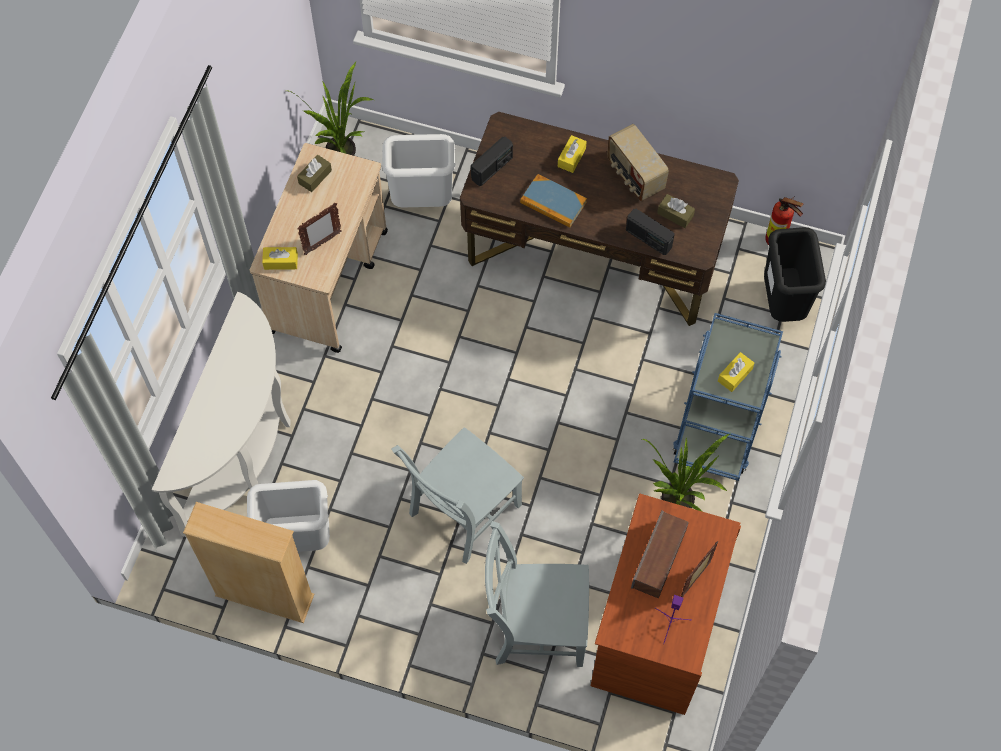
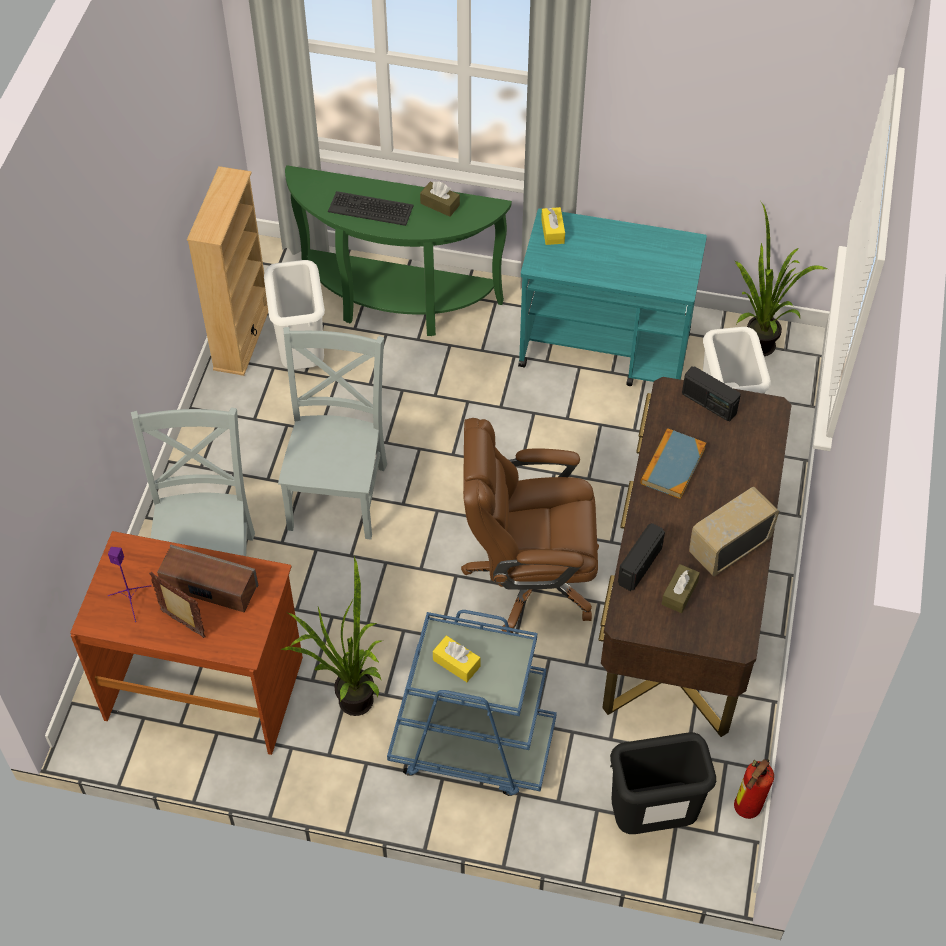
camera: 85 degrees right, 10 degrees down
(226, 413) = (371, 208): none -> keyboard
(245, 452) = (395, 304): white console table -> green console table
(315, 177) = (663, 248): brown tissue box -> brown tissue box (440, 204)
(322, 243) = (580, 262): picture frame -> none
(328, 280) = (606, 350): beige cart -> turquoise cart
(461, 512) = (339, 492): grey chair -> grey chair turned 60 degrees clockwise
(565, 366) = (529, 578): none -> brown office chair
(571, 157) = (741, 480): yellow tissue box -> none

